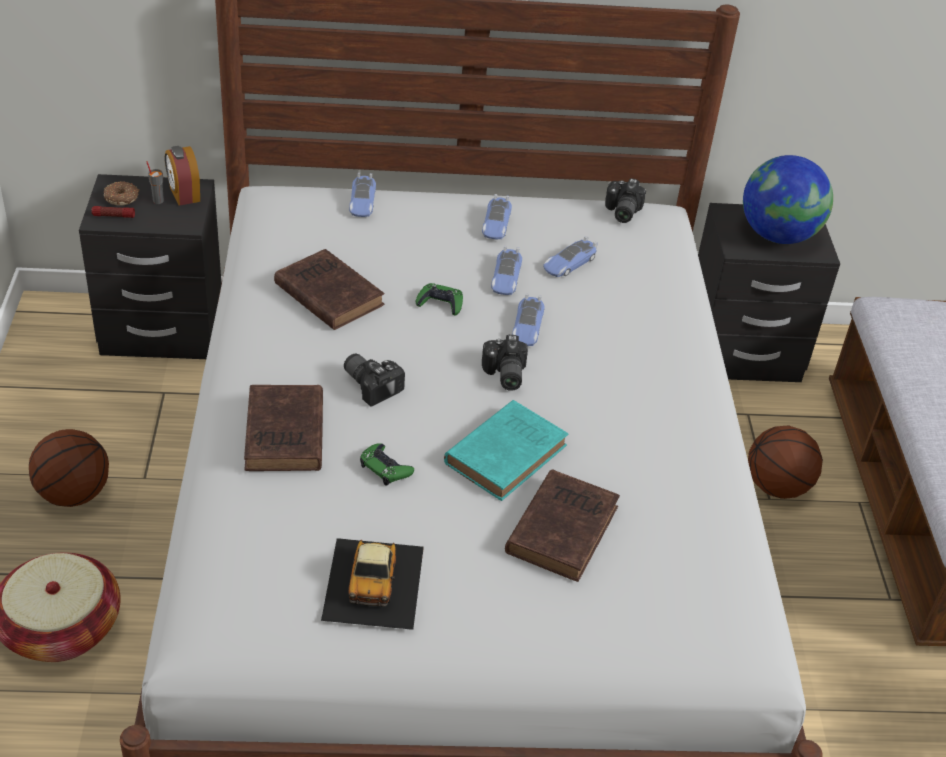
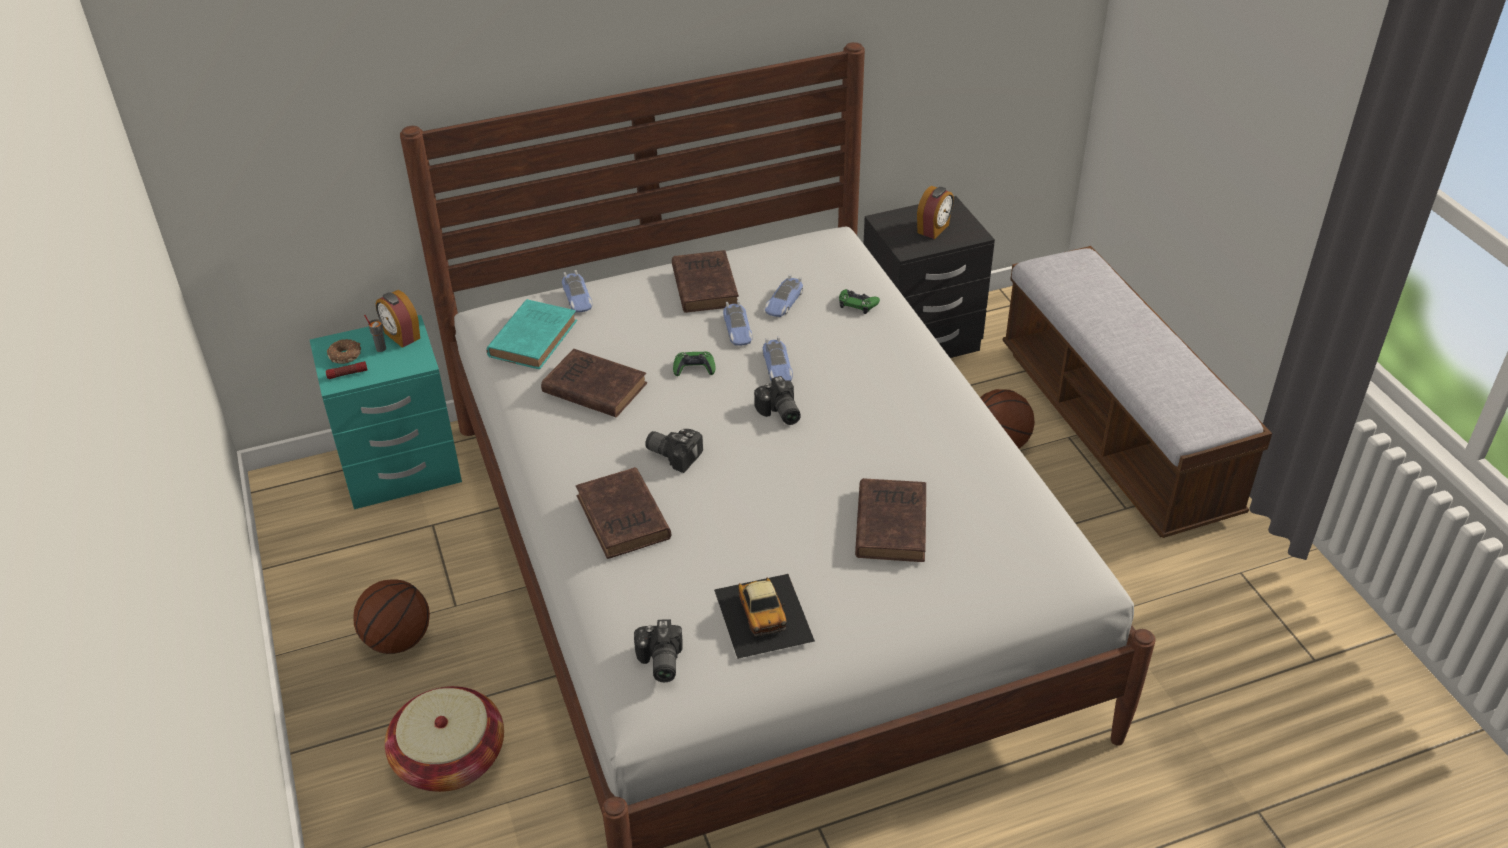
camera: 15 degrees left, 0 degrees up
(162, 330) = (401, 469): black nightstand -> turquoise nightstand
(385, 468) = (723, 520): green game controller -> green game controller (857, 304)
(496, 224) = (704, 285): toy car -> brown book
(508, 453) = (816, 476): turquoise book -> turquoise book (534, 337)
(621, 212) = (803, 245): camera -> camera (658, 662)
(778, 235) = (934, 229): globe -> alarm clock

